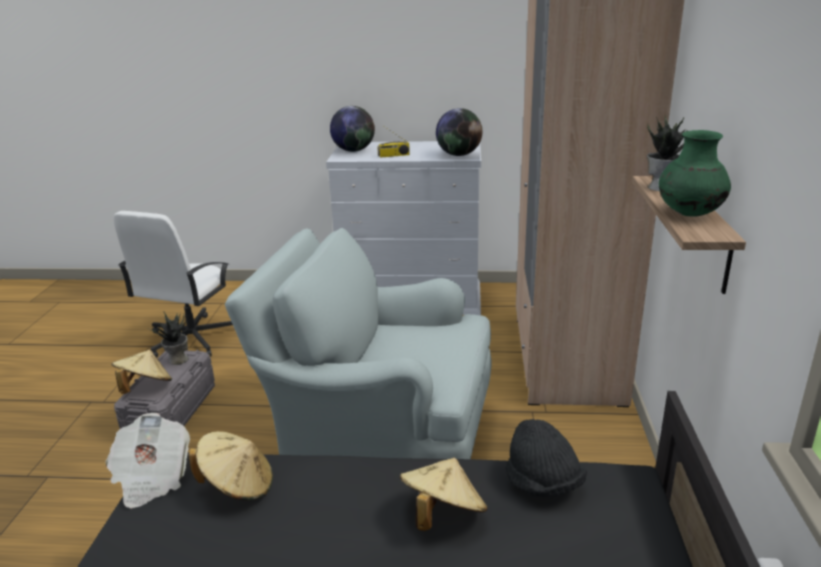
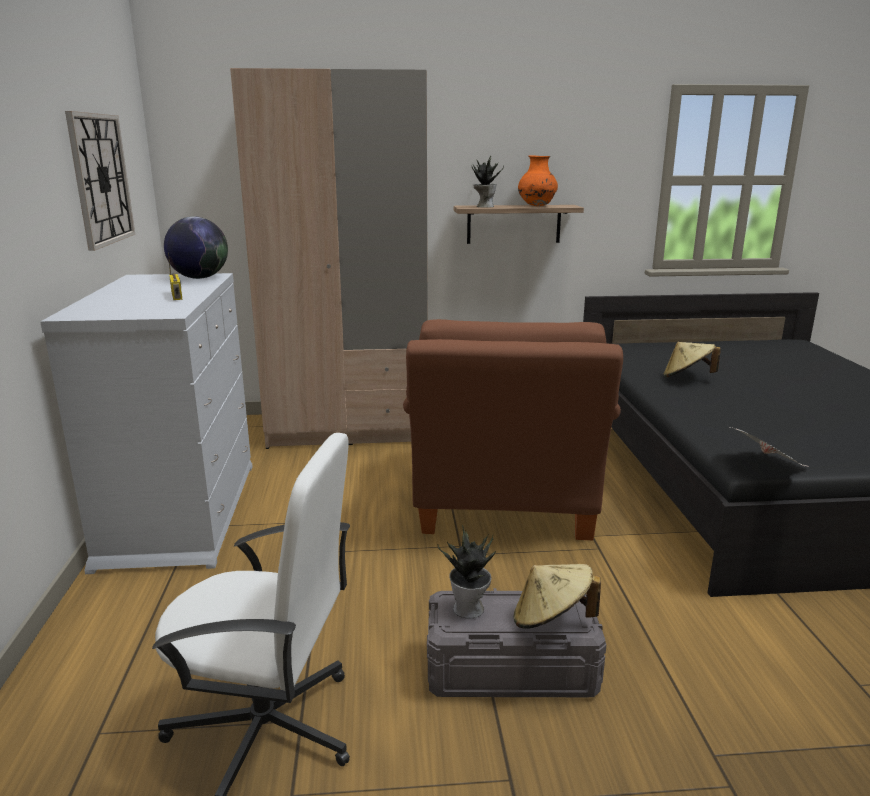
camera: 100 degrees left, 5 degrees down
(238, 486) = (733, 432): beige hat -> none
(353, 150) = (123, 311): globe -> none
(379, 438) = (503, 503): grey armchair -> brown armchair
(477, 70) = (101, 179): none -> wall clock
(543, 483) = (634, 360): black hat -> none
(689, 214) = (537, 206): green vase -> orange vase

